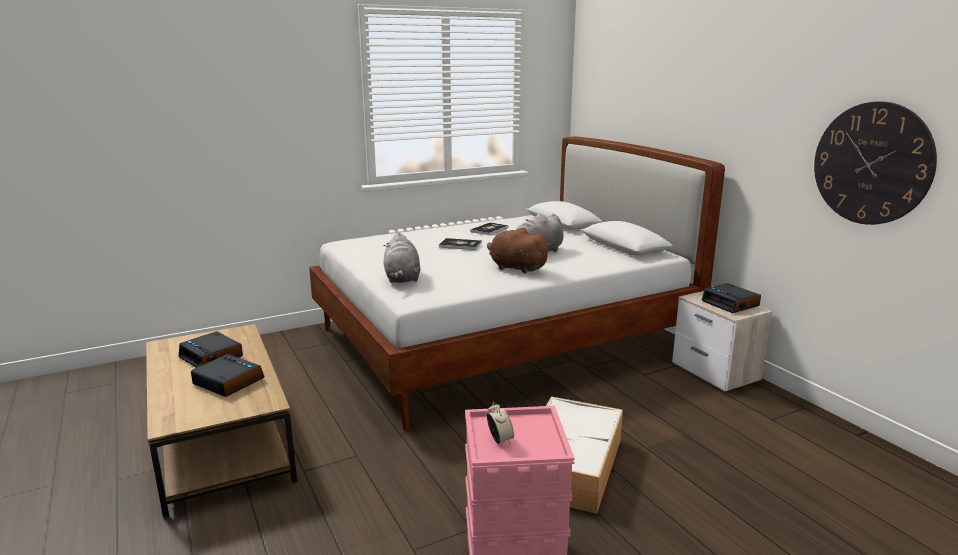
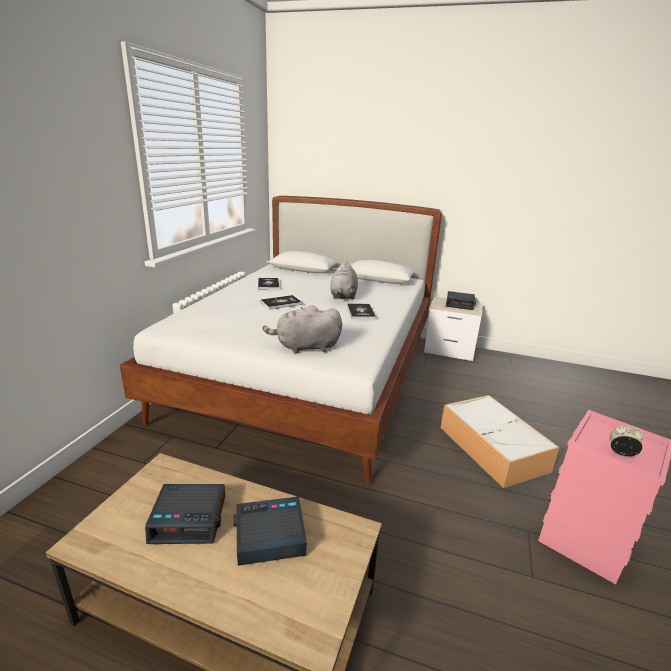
camera: 45 degrees left, 5 degrees up
(402, 278) = (305, 347): grey plush toy -> grey plush toy turned 135 degrees clockwise
(515, 268) = (360, 312): brown plush toy -> book
(871, 163) = (553, 202): wall clock -> none

